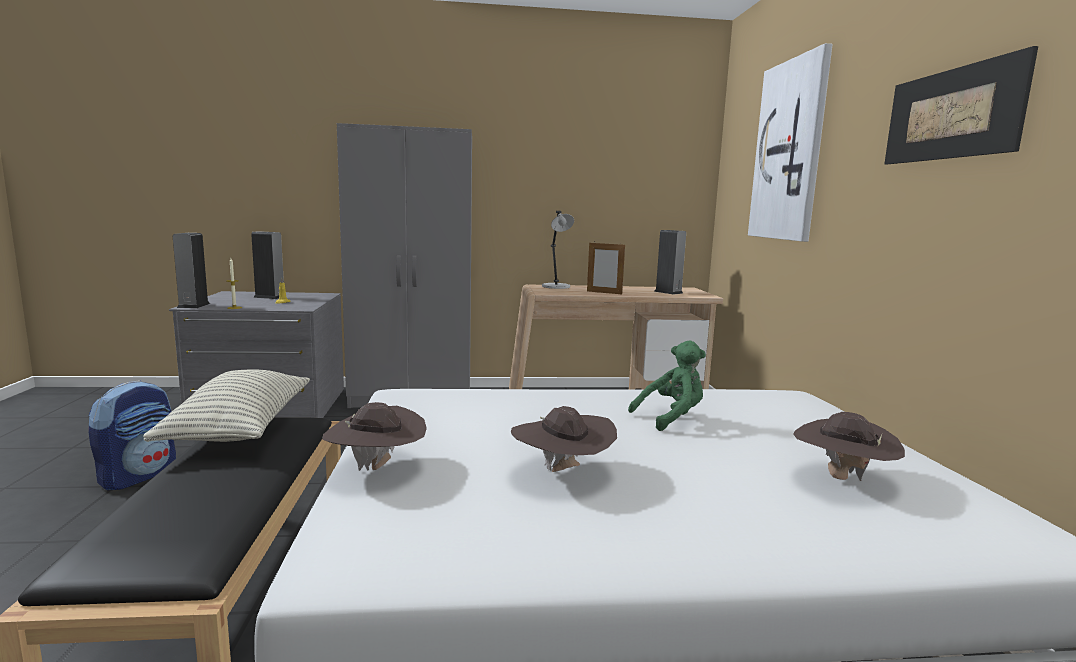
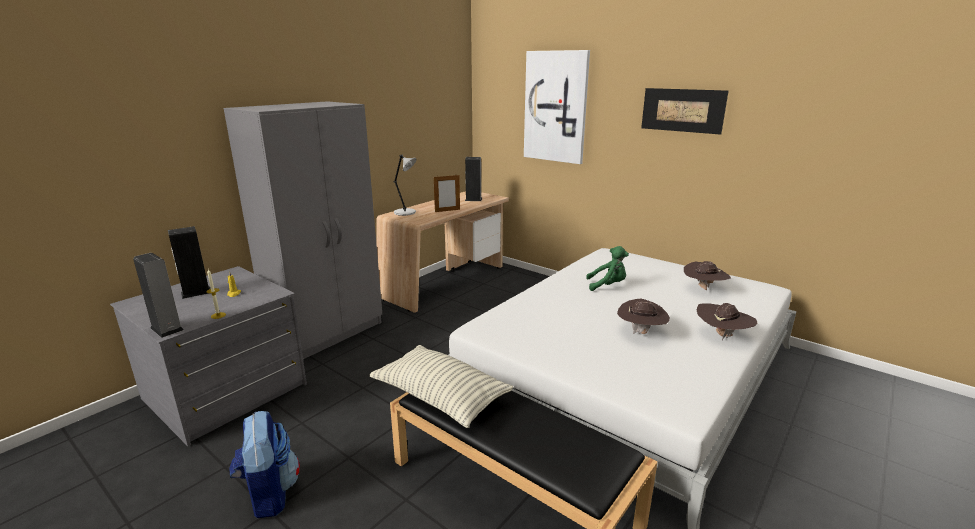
camera: 45 degrees left, 10 degrees up
(377, 468) = (586, 371): brown hat -> brown hat (722, 335)
(671, 418) = (607, 285): green plush toy -> green plush toy turned 75 degrees clockwise

